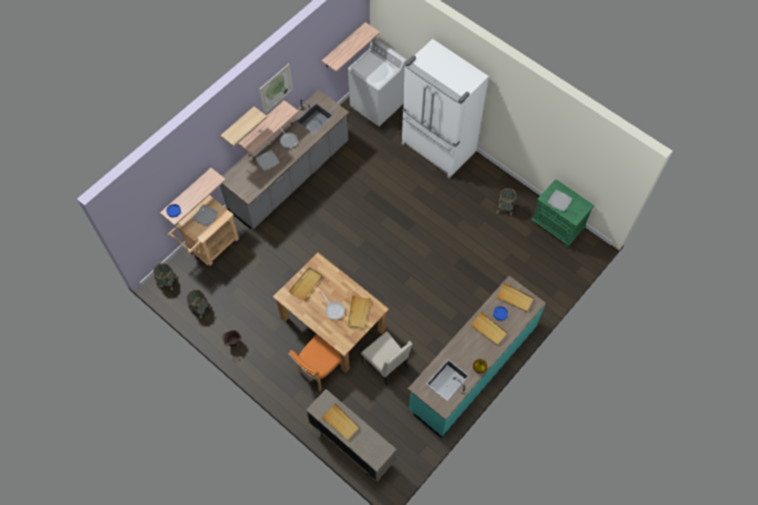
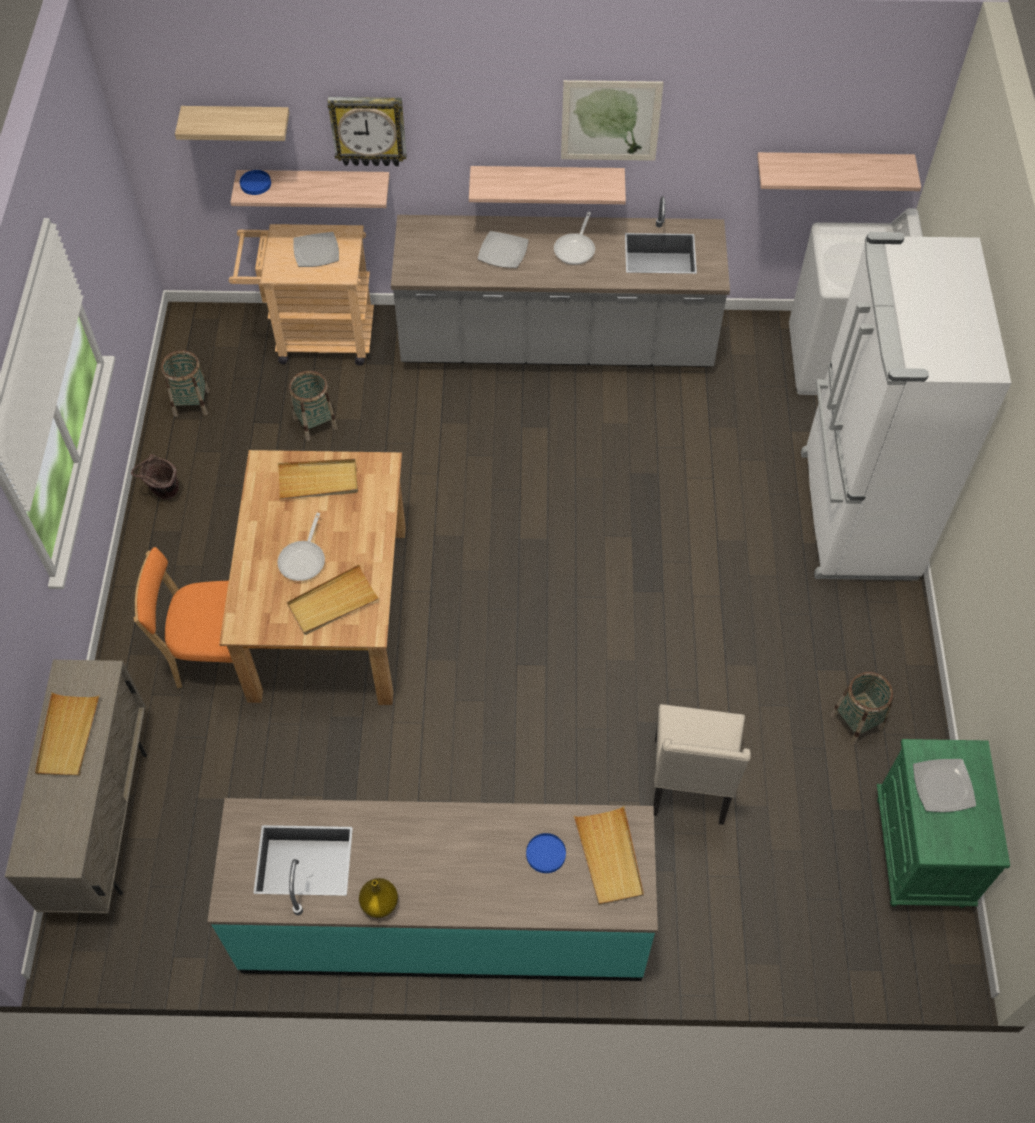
camera: 50 degrees right, 5 degrees down
(167, 282) = (201, 328): basket -> basket (315, 423)
(201, 158) = (368, 130): none -> wall clock
(238, 125) = (484, 128): shelf -> shelf (238, 122)
(386, 365) = (319, 759): beige chair -> beige chair (690, 783)
(488, 329) = (488, 857): beige tray -> none

